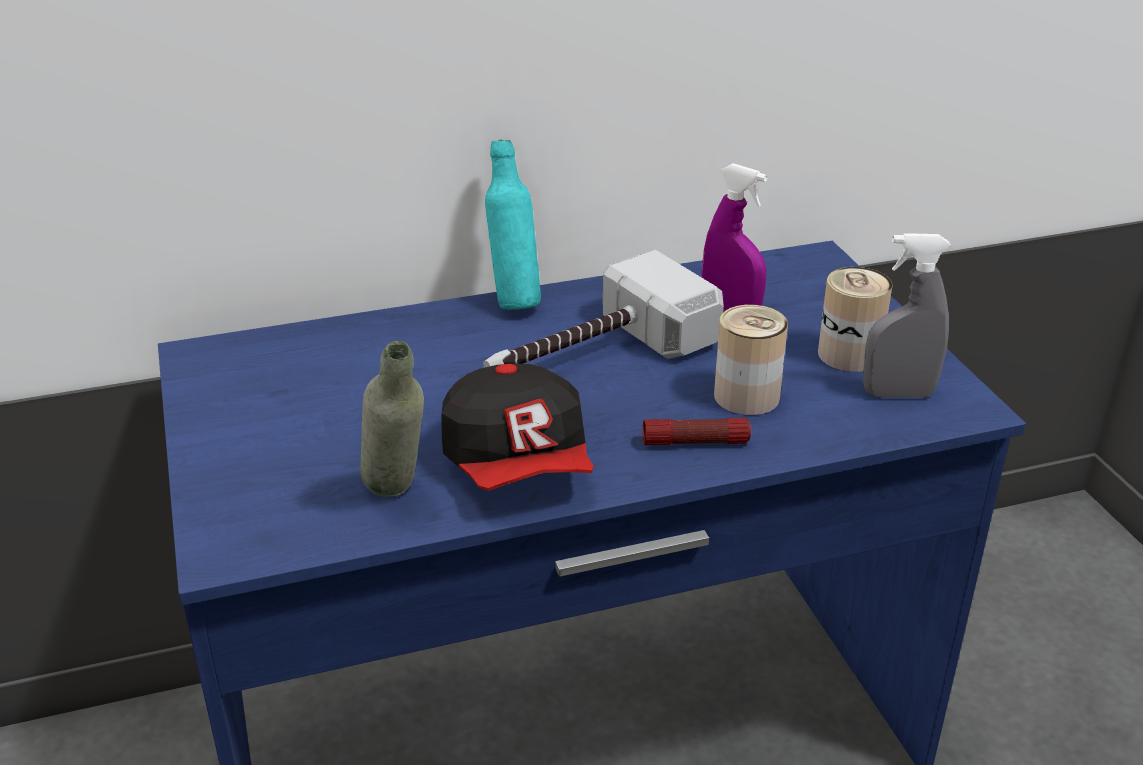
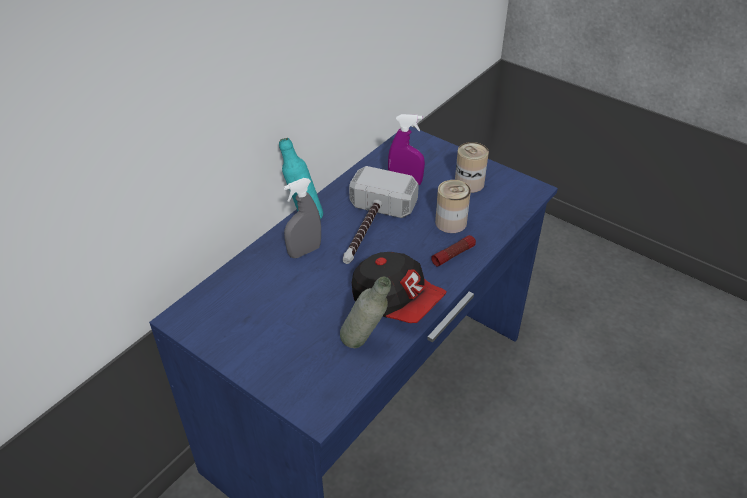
camera: 35 degrees left, 10 degrees up
(898, 394) = (504, 195): grey spray bottle -> grey spray bottle (304, 251)

